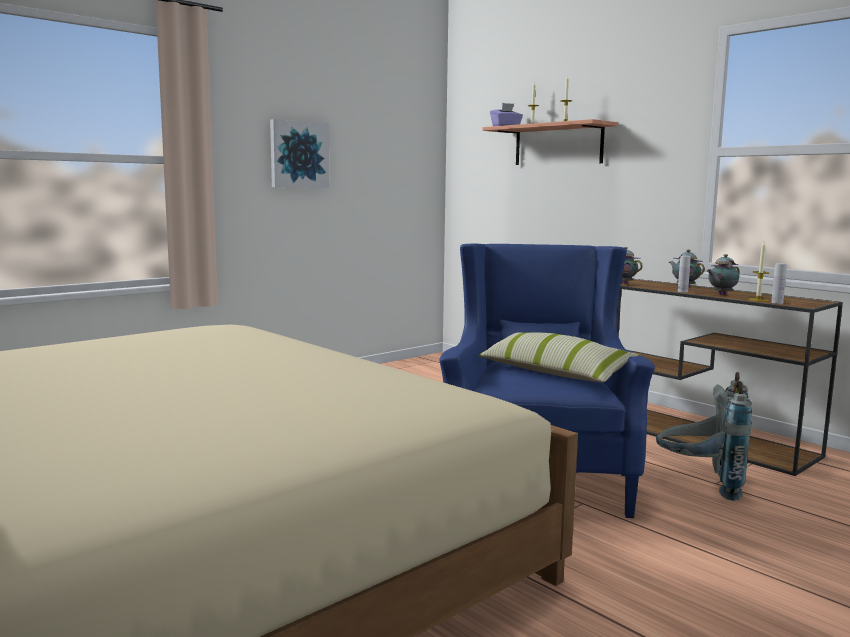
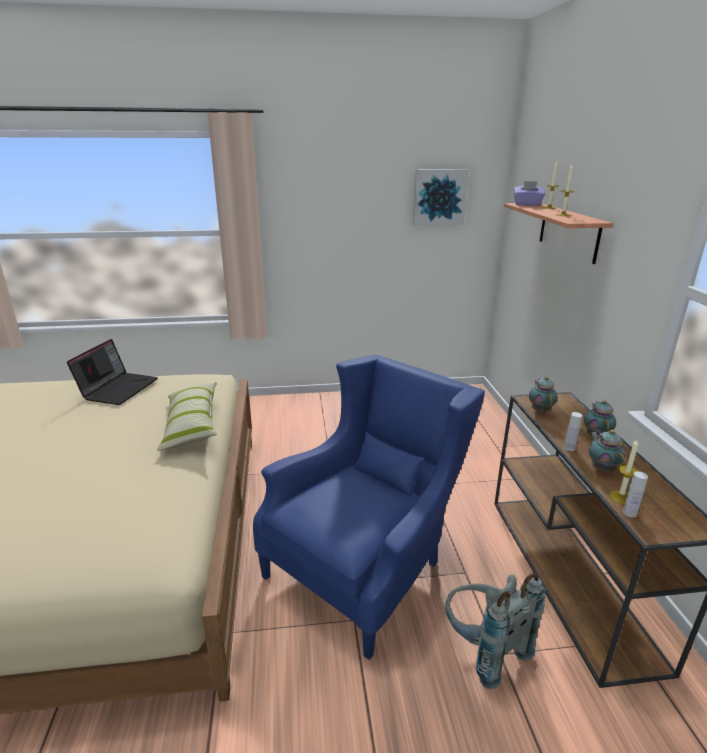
camera: 35 degrees right, 15 degrees up
(128, 339) = (118, 388): none -> laptop
(299, 154) = (342, 222): picture -> picture (439, 197)
(554, 372) = (356, 507): pillow -> pillow (191, 425)
(721, 294) = (601, 468): teapot -> teapot turned 75 degrees clockwise

